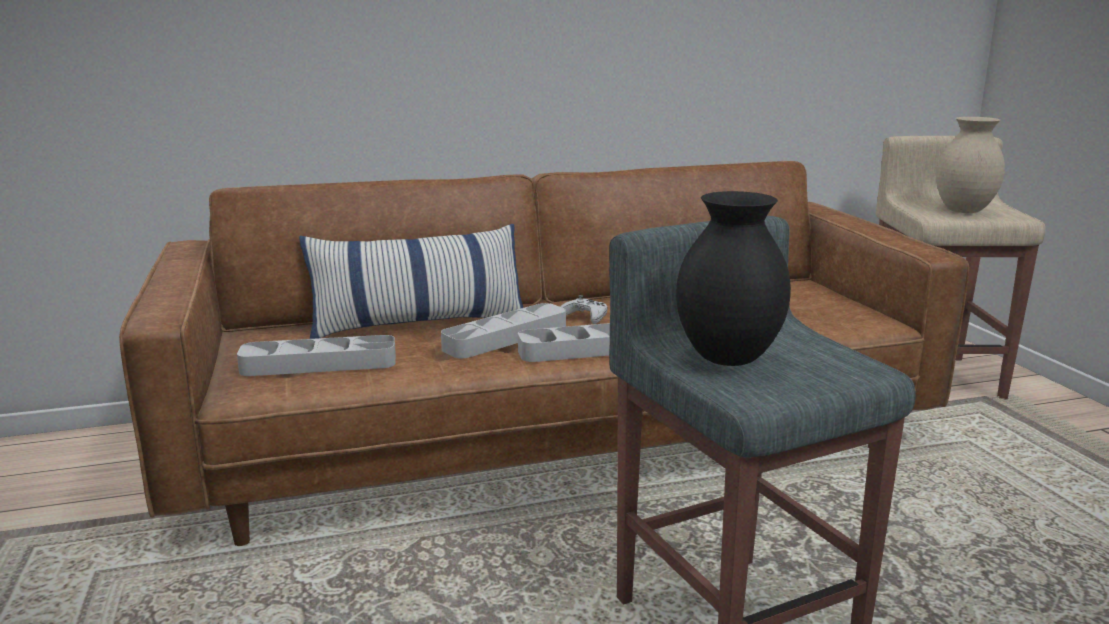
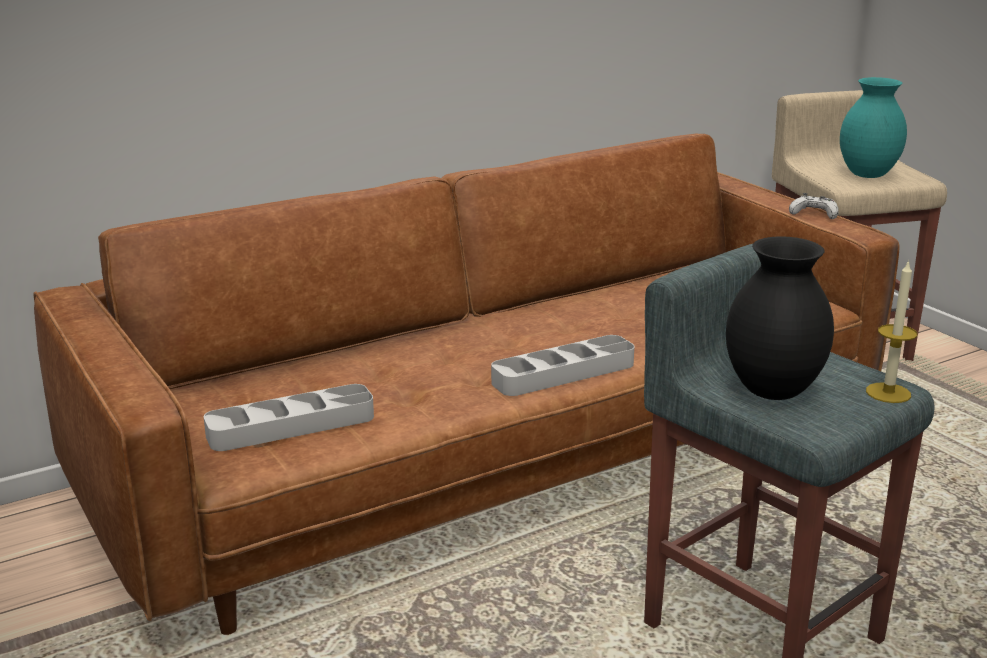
camera: 15 degrees left, 5 degrees up
(419, 323) = (356, 359): pillow -> none
(506, 337) = (467, 368): grey tray -> none
(585, 316) = (530, 332): white game controller -> white game controller (814, 213)
(858, 373) = (888, 393): none -> candle
(963, 211) = (867, 174): beige vase -> turquoise vase

